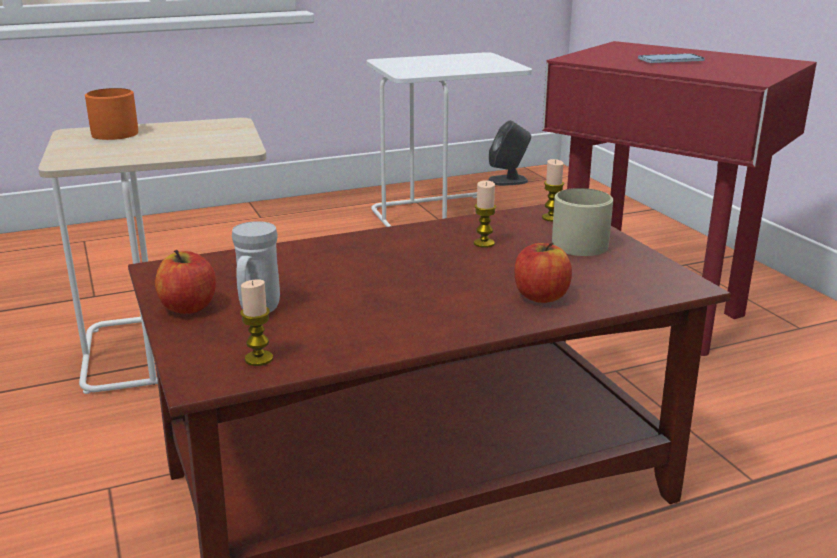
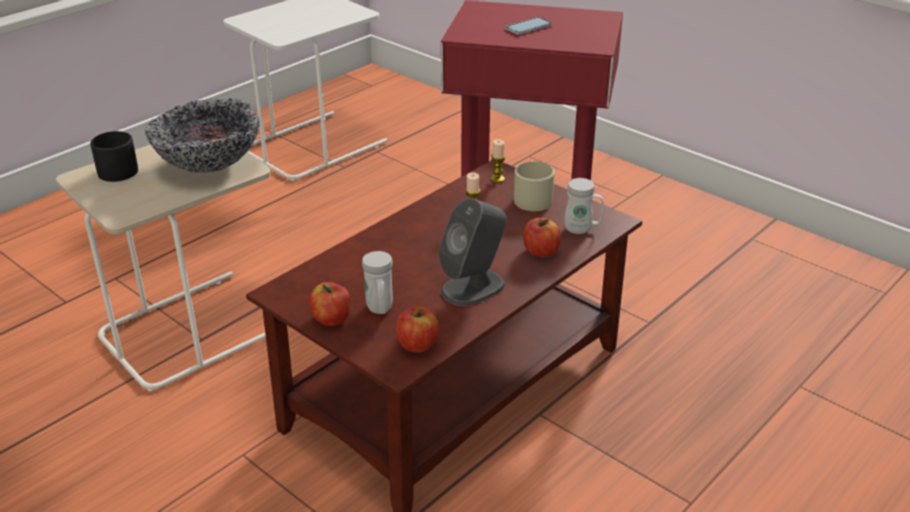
camera: 25 degrees left, 10 degrees up
(119, 132) = (119, 169): orange mug -> black mug
(207, 141) = (208, 165): none -> bowl
(259, 359) = (417, 344): candle -> apple
(508, 180) = (340, 93): grey speaker -> grey speaker (473, 287)
(626, 285) = (582, 229): none -> white mug

